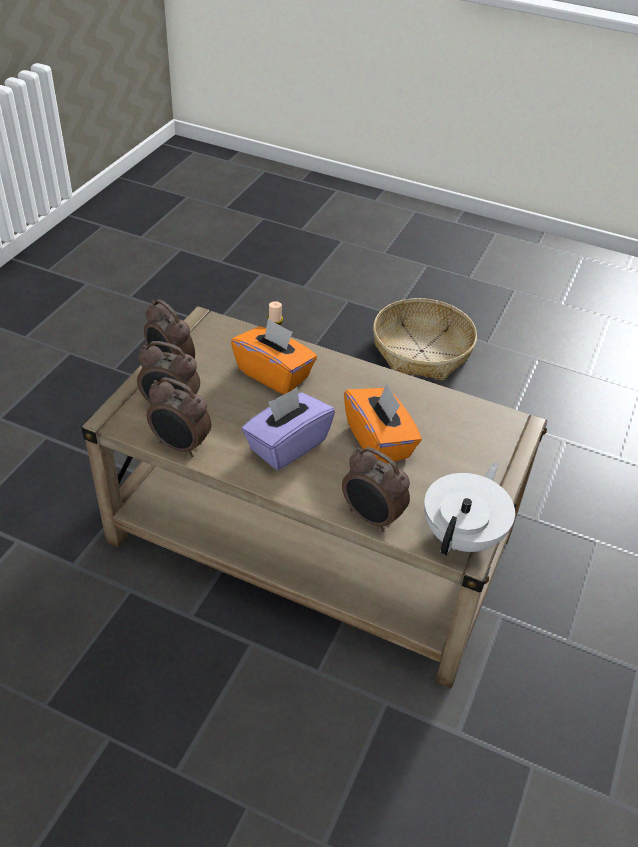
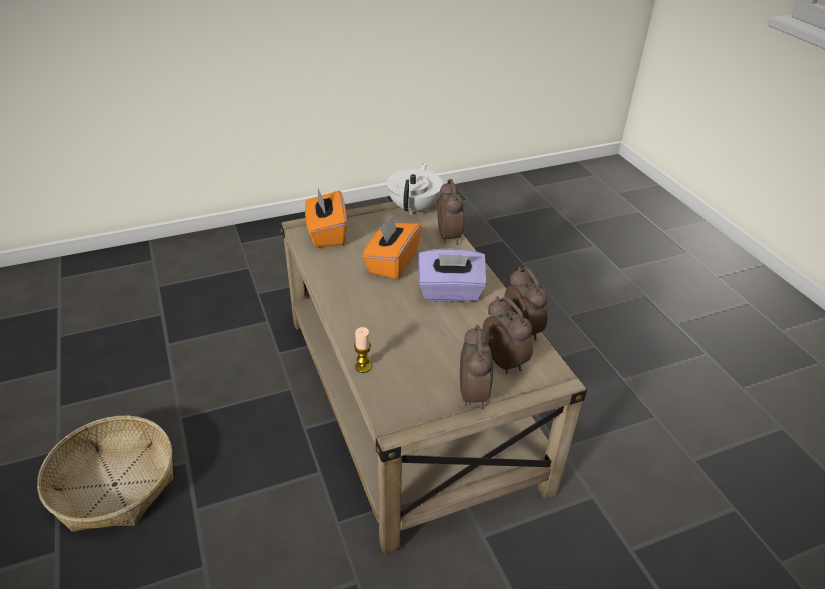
camera: 135 degrees left, 5 degrees down
(274, 374) = (399, 341): orange tissue box -> orange tissue box (326, 234)
(463, 535) = (415, 208): white teapot -> white teapot turned 120 degrees clockwise

